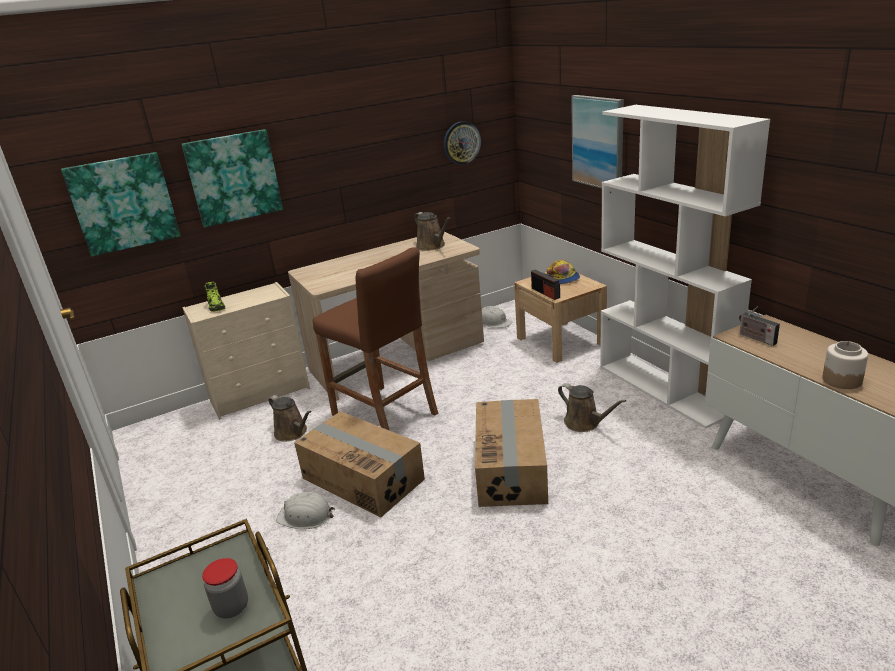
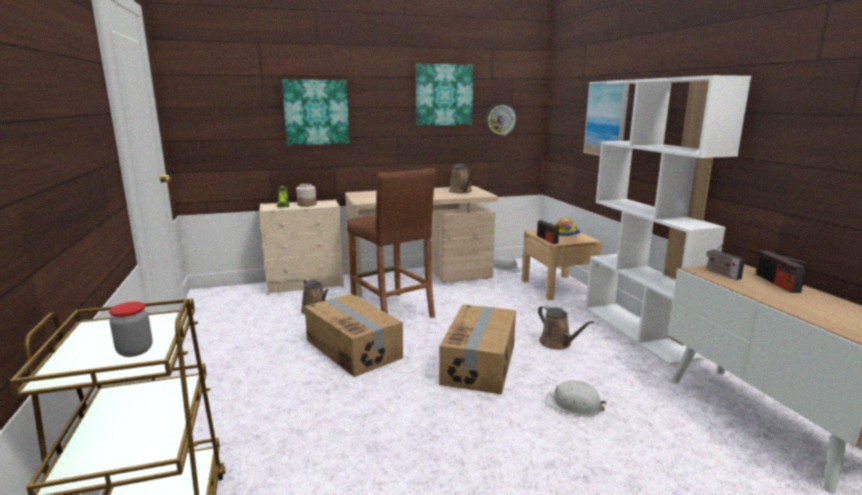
camera: 10 degrees right, 10 degrees down
(123, 203) = (231, 116): picture -> picture (444, 95)
(305, 516) = (295, 365): white hard hat -> white hard hat (574, 405)
(811, 343) = (777, 283): none -> radio
(842, 380) = (802, 309): jar -> jar (307, 204)

